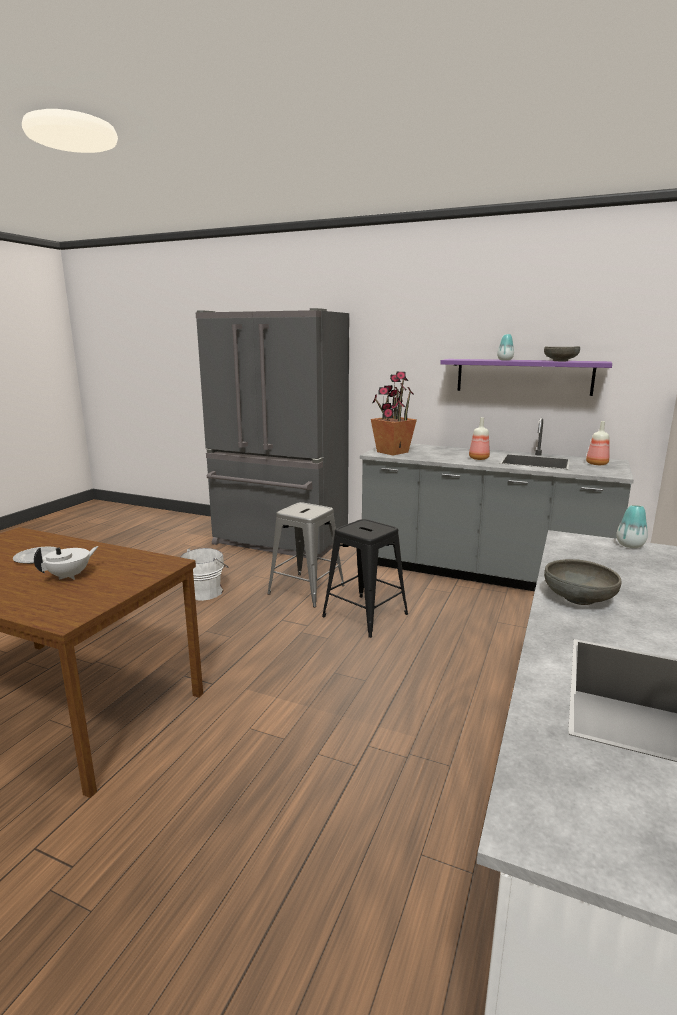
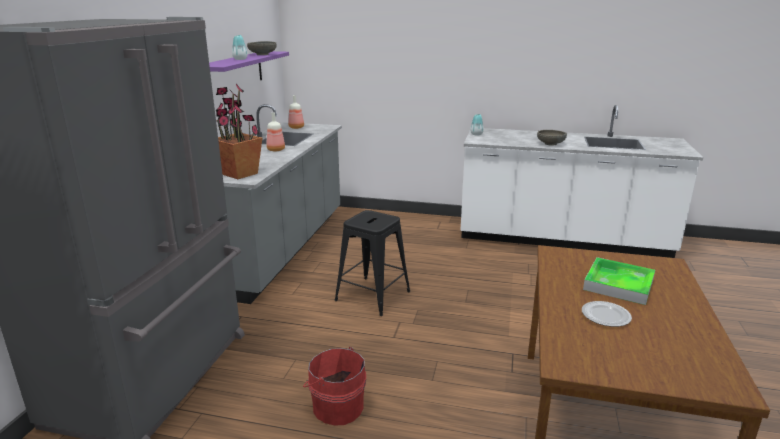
camera: 100 degrees left, 5 degrees up
(70, 576) = (618, 284): white teapot -> tray
(206, 591) = (336, 406): white bucket -> red bucket
(306, 589) = (323, 332): grey stool -> none

